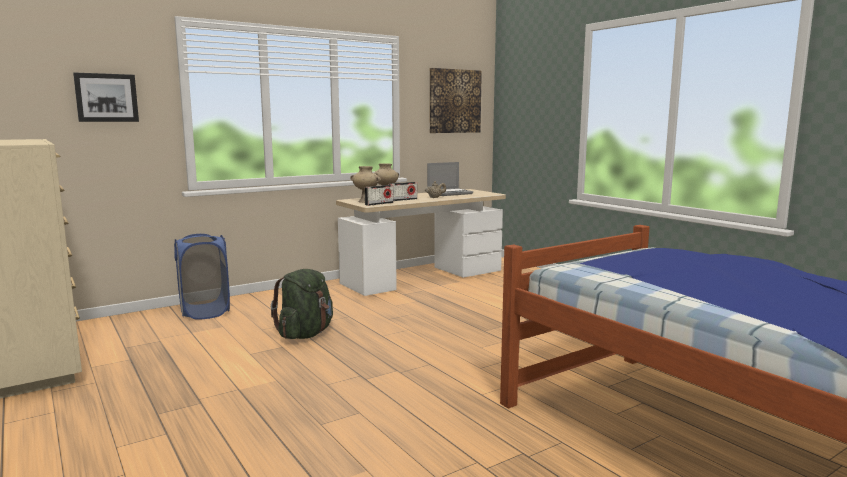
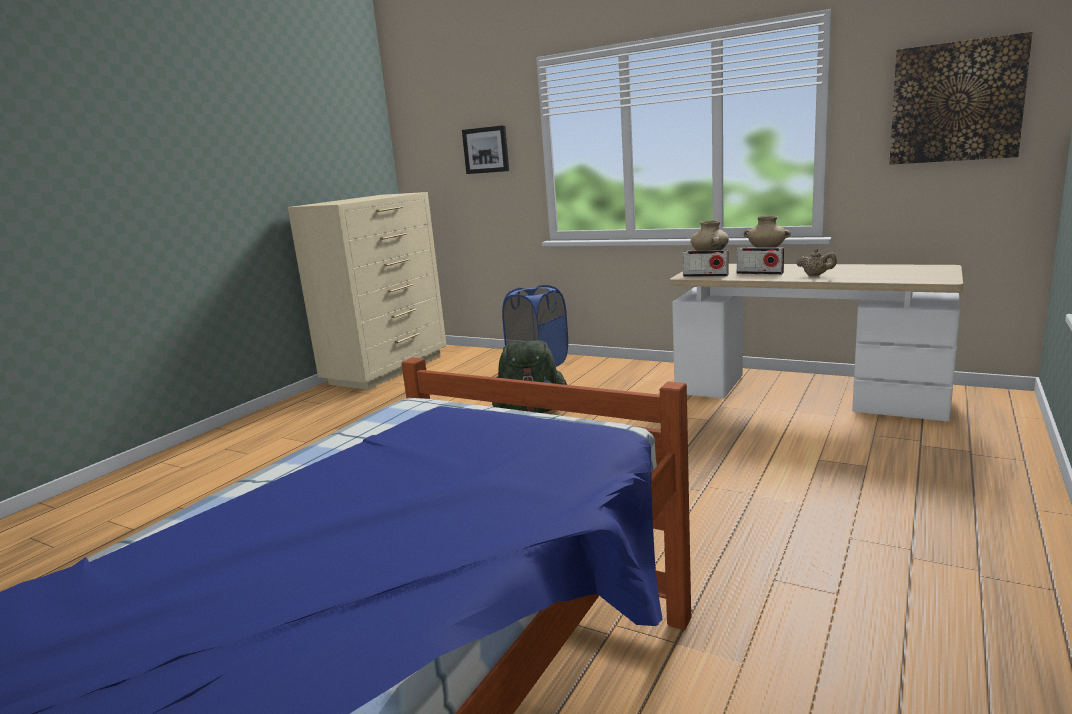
camera: 65 degrees right, 5 degrees up
(450, 193) = (877, 270): laptop -> none

